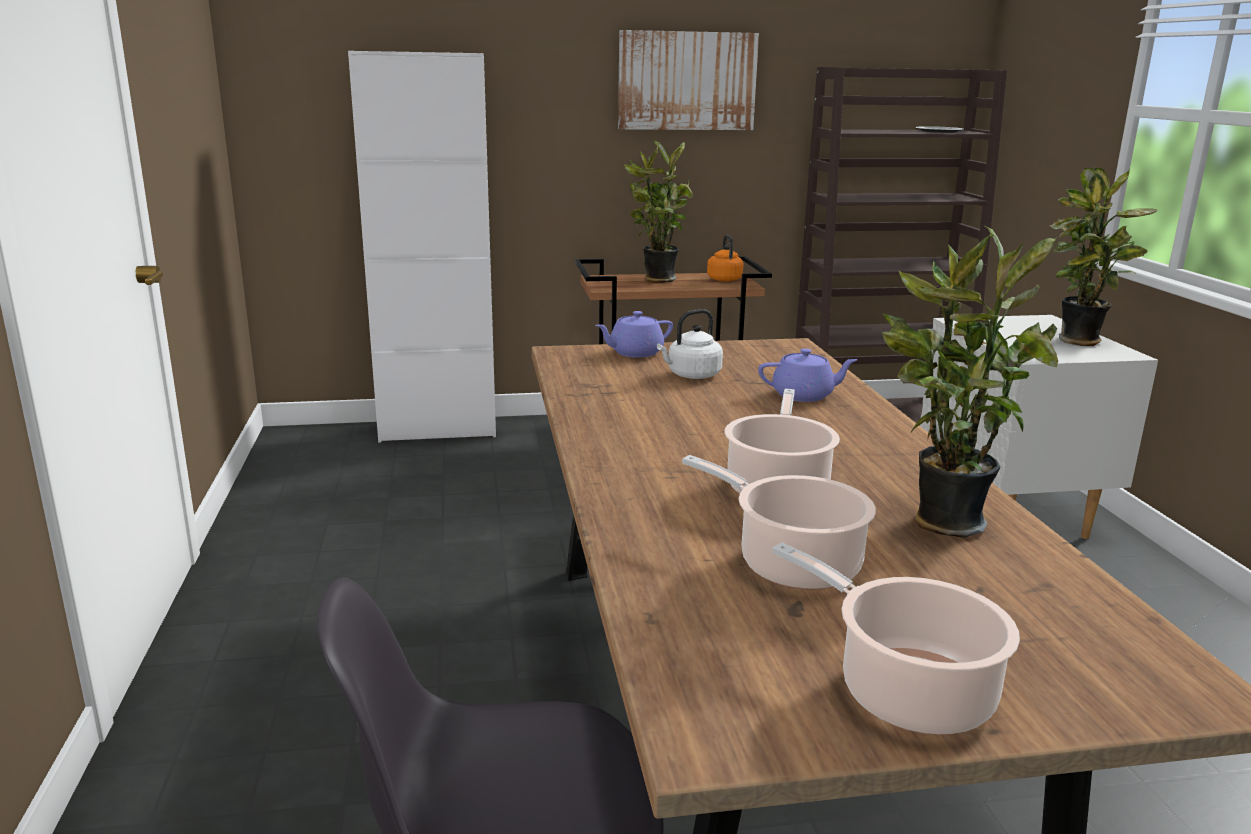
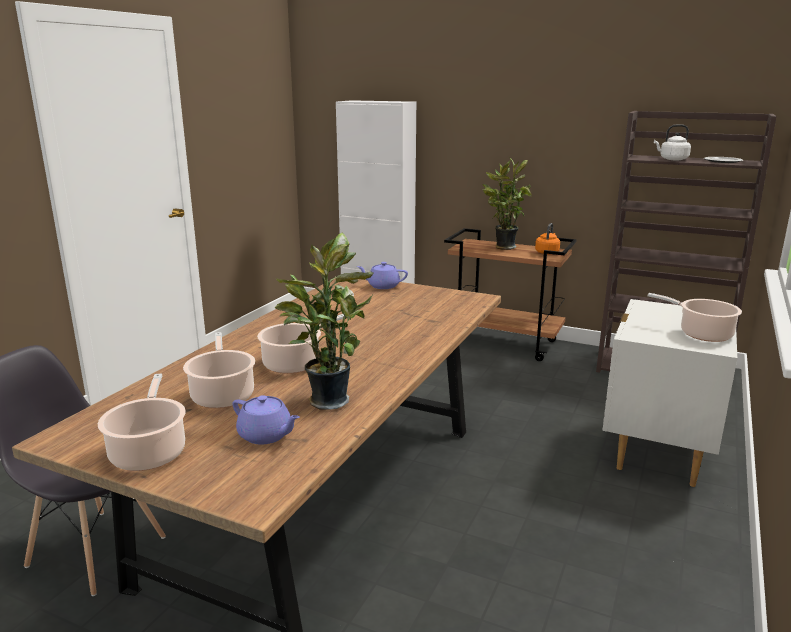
camera: 35 degrees right, 0 degrees up
(687, 81) = (542, 119): picture -> none
(691, 375) = (383, 303): white kettle -> white kettle (672, 159)
(804, 395) = (416, 325): purple teapot -> purple teapot (266, 435)
(1079, 342) = (702, 334): potted plant -> cooking pot

